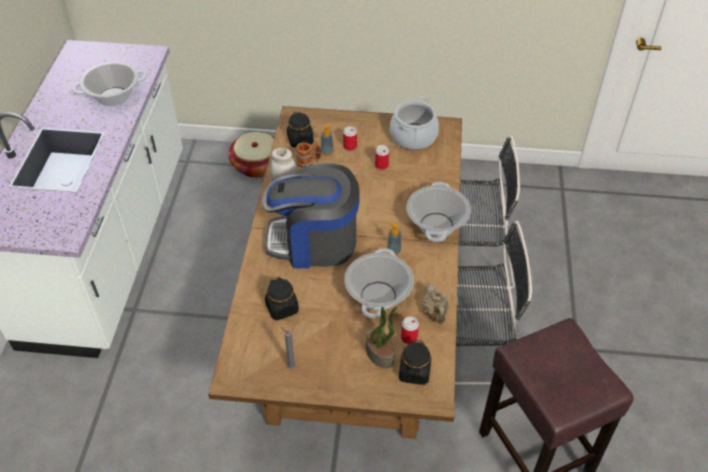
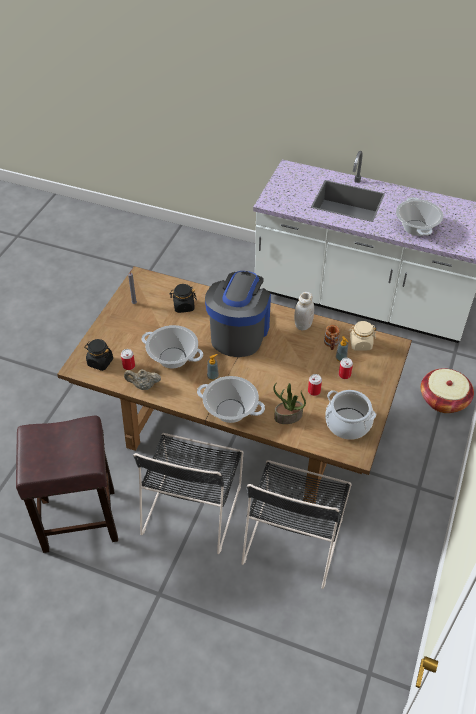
camera: 105 degrees right, 0 degrees up
(300, 140) = (360, 344): black jar -> beige jar
(380, 354) = (123, 348): potted plant -> potted plant (288, 417)

